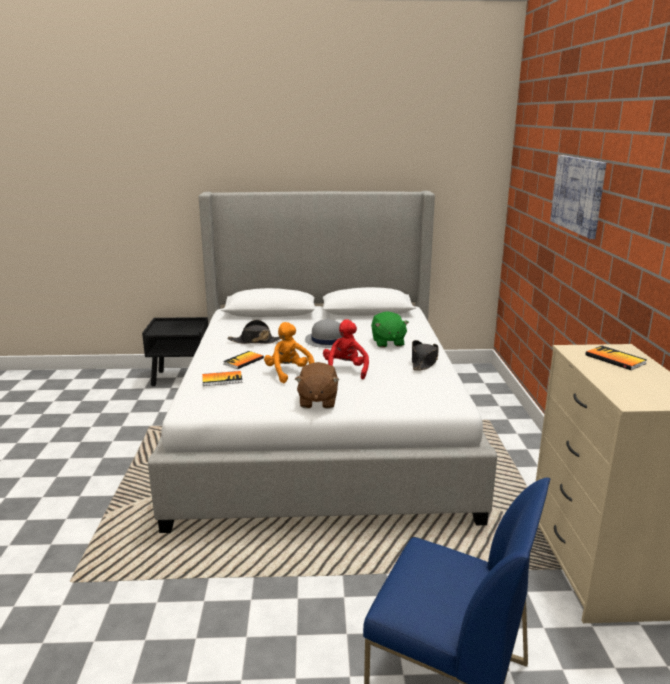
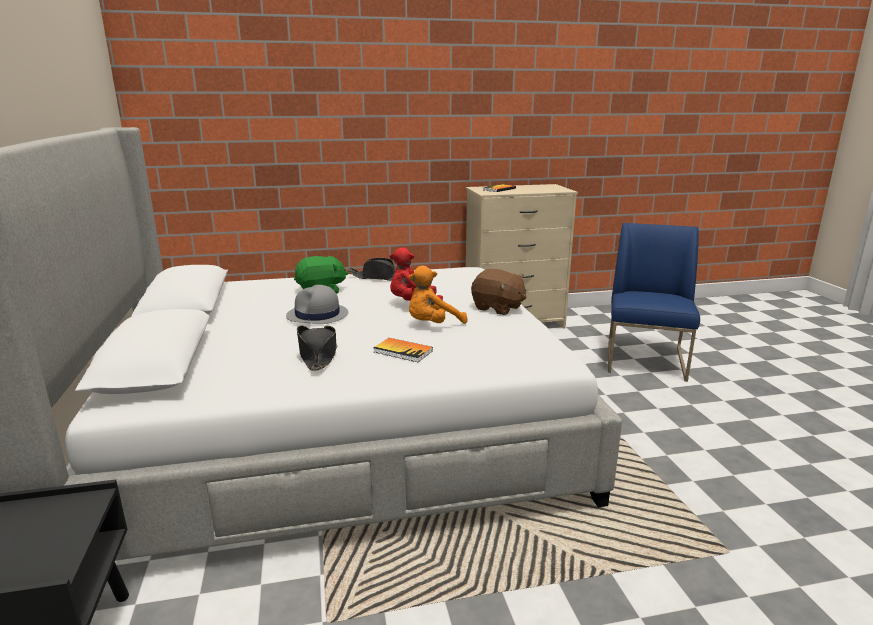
camera: 100 degrees left, 0 degrees up
(222, 379) = (476, 351): book -> none
(317, 401) = (498, 308): brown plush toy -> brown plush toy turned 45 degrees clockwise
(578, 194) = (336, 101): picture -> none

